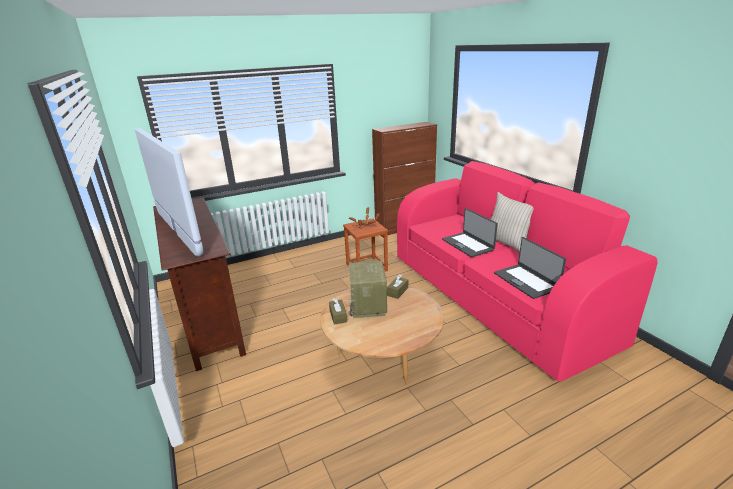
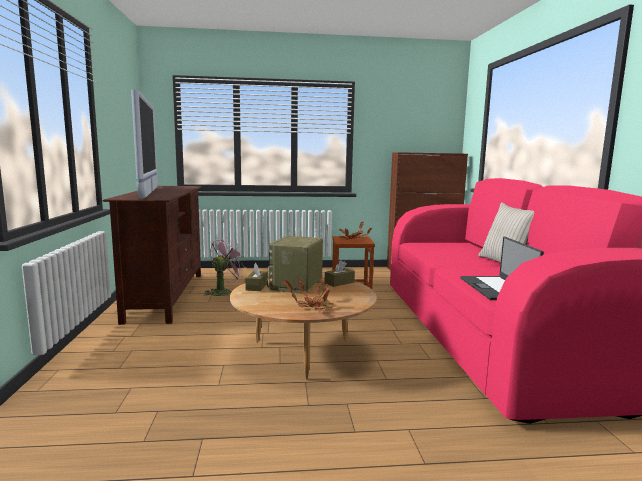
camera: 20 degrees right, 15 degrees down
(259, 299) = (224, 292): none -> pink fan
(404, 331) = (312, 306): none -> potted plant
(468, 244) = (453, 259): laptop -> none

